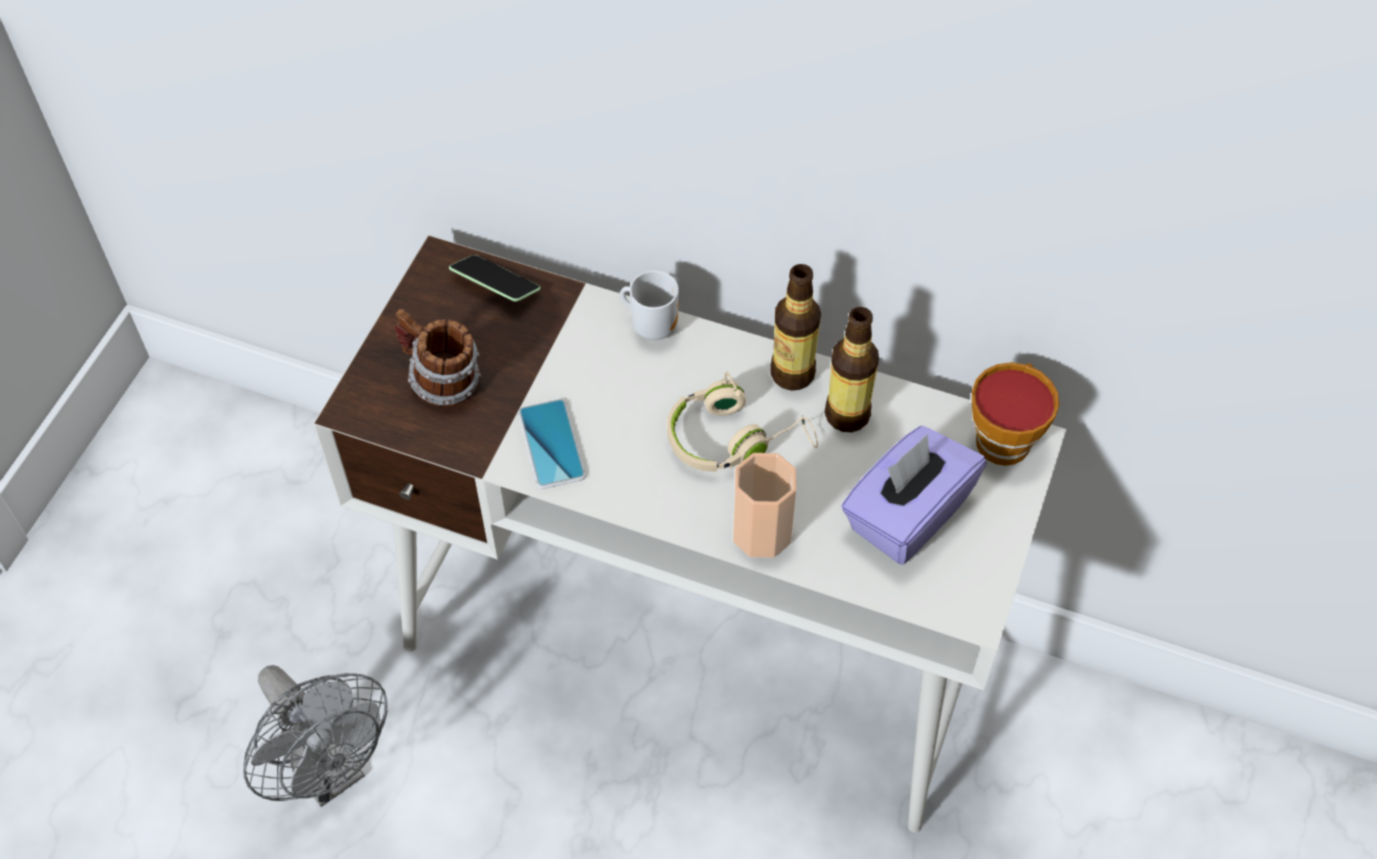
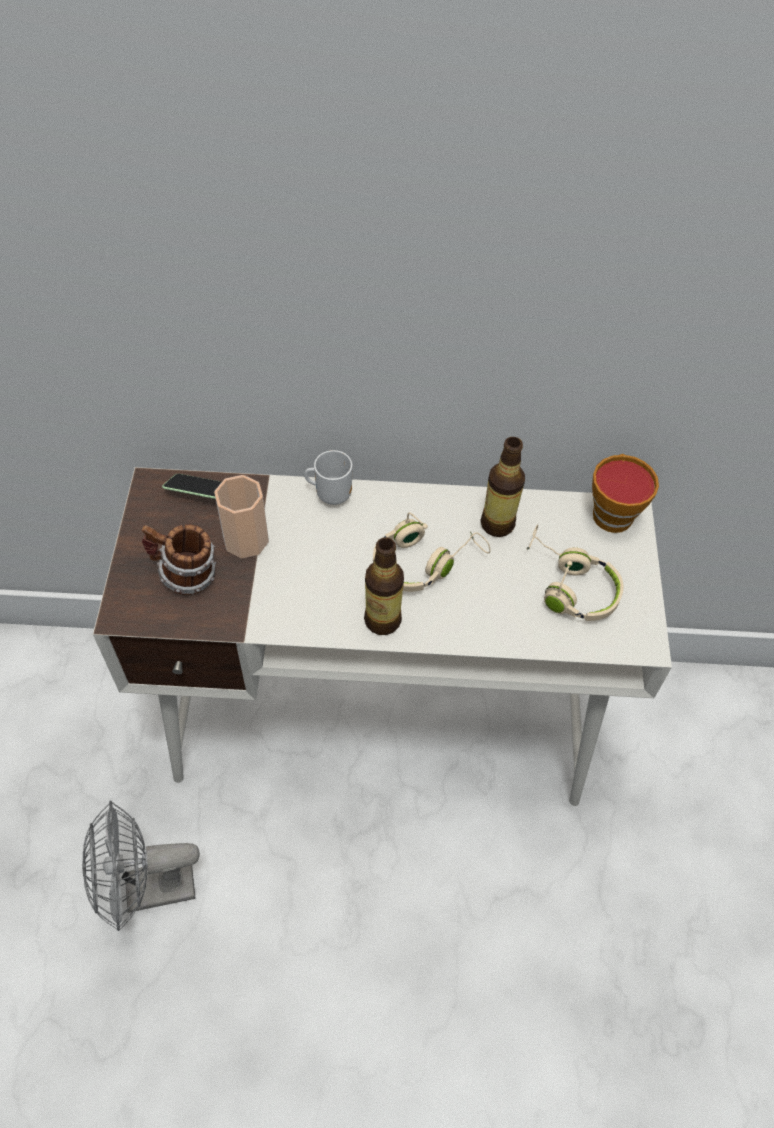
camera: 20 degrees left, 0 degrees up
(330, 771) = (148, 890): grey fan -> grey fan turned 135 degrees clockwise
(551, 444) = (288, 601): phone -> none
(762, 532) = (471, 626): cup -> cup (246, 540)
(792, 373) = (447, 504): bottle -> bottle (382, 620)
(906, 514) = (568, 585): purple tissue box -> beige headphones

